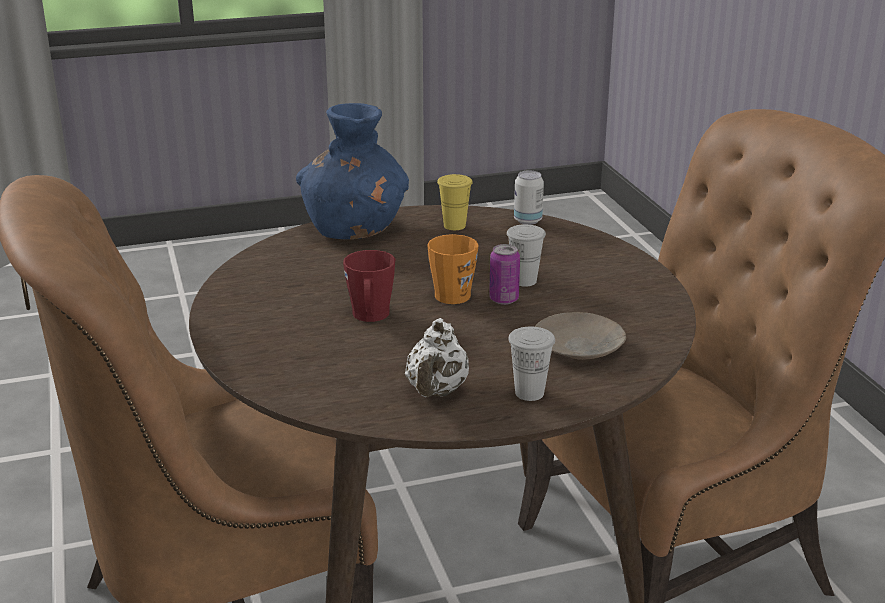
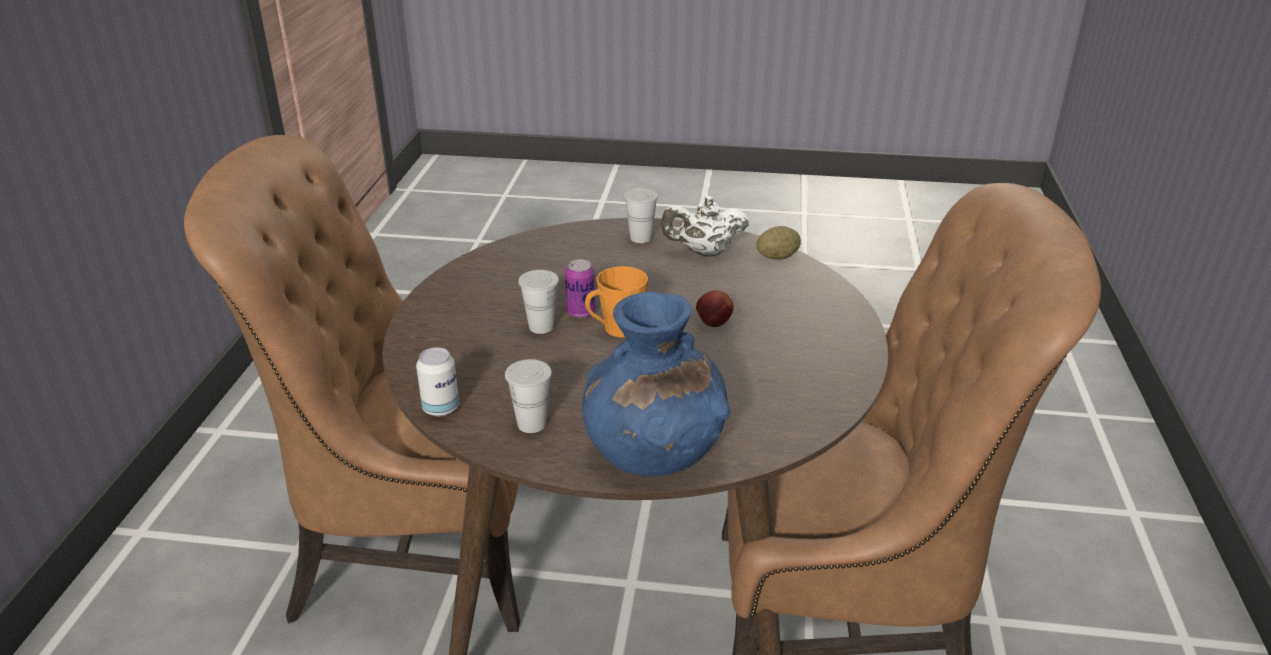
camera: 155 degrees left, 5 degrees up
(343, 406) = (777, 257): none -> potato
(370, 316) = (713, 324): red mug -> apple
(436, 392) = (704, 252): white teapot -> white teapot turned 135 degrees counterclockwise
(454, 226) = (531, 424): yellow cup -> white cup
(579, 346) = (568, 259): beige plate -> none

